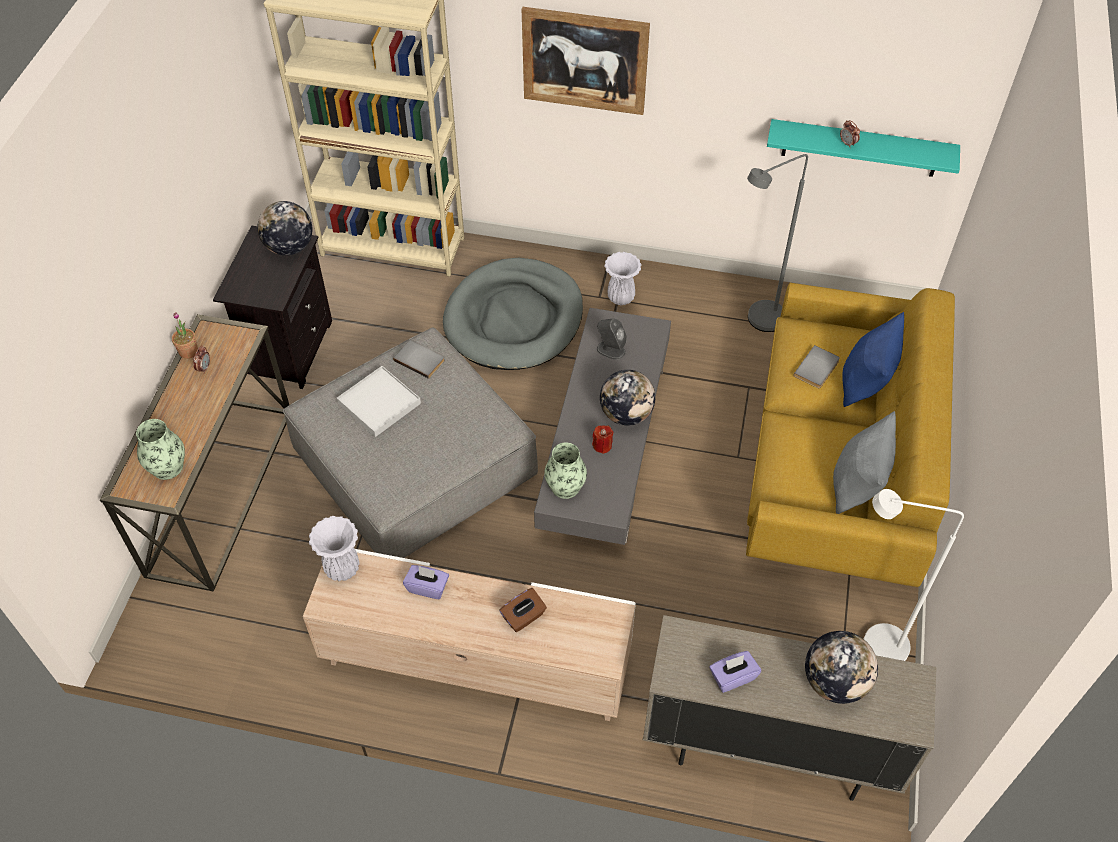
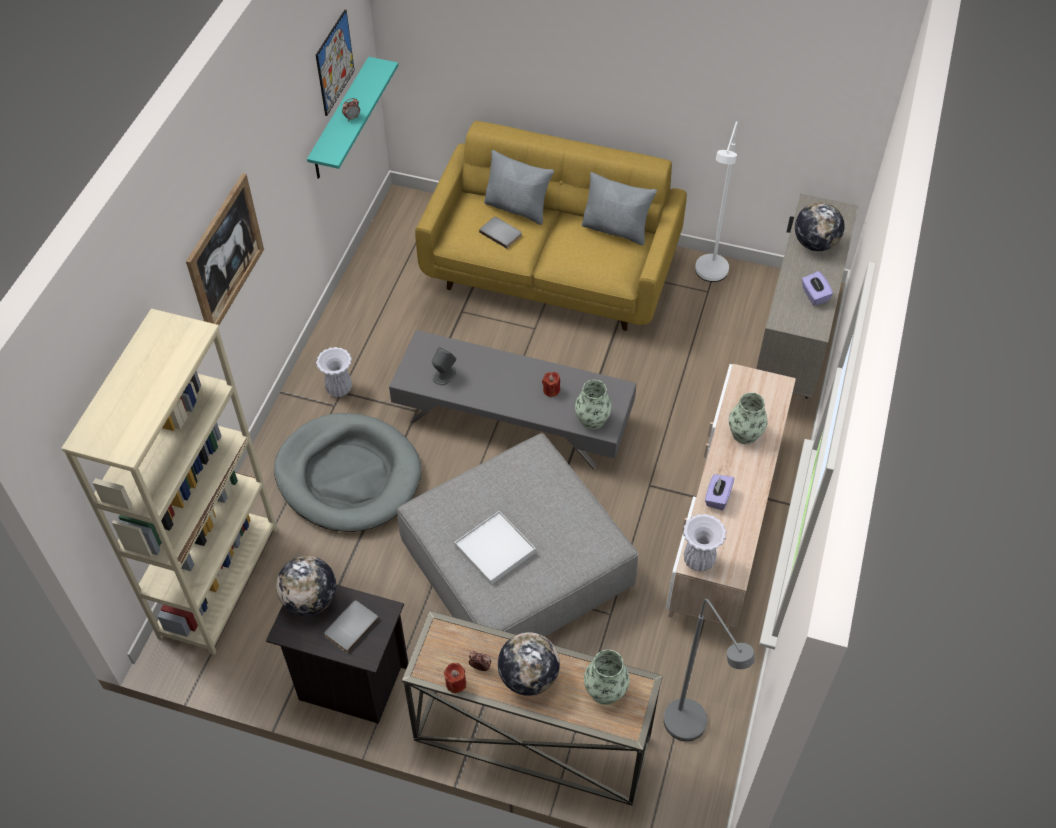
camera: 85 degrees left, 0 degrees up
(188, 351) = (455, 683): potted plant -> red candle
(420, 359) = (443, 515): grey book -> grey book (350, 626)
(523, 617) = (745, 433): brown tissue box -> vase
(626, 414) = (519, 371): globe -> globe (528, 677)
(757, 322) = (389, 295): grey floor lamp -> grey floor lamp (691, 731)
(865, 382) = (517, 208): blue pillow -> grey pillow
(883, 86) = (334, 62): none -> picture

